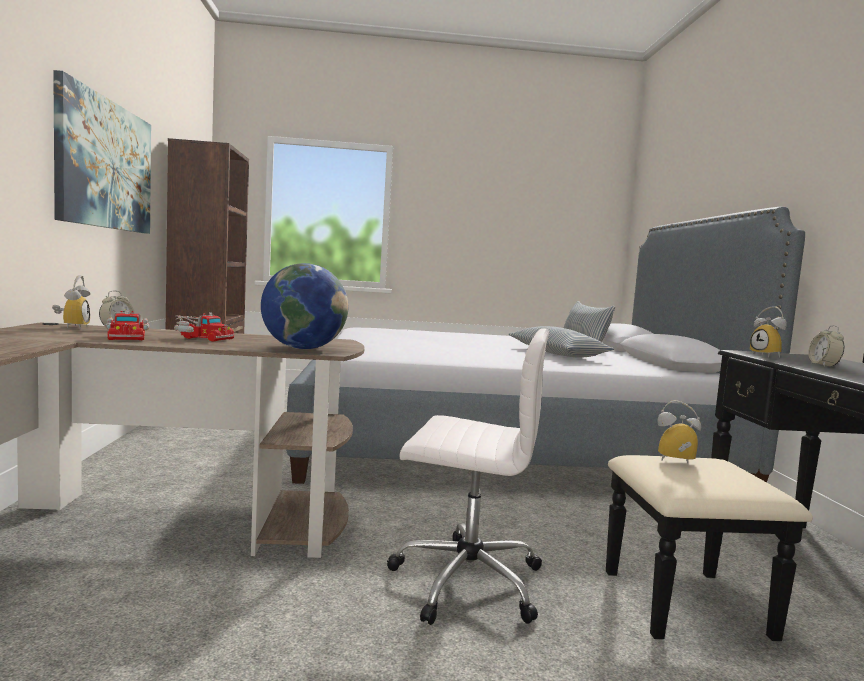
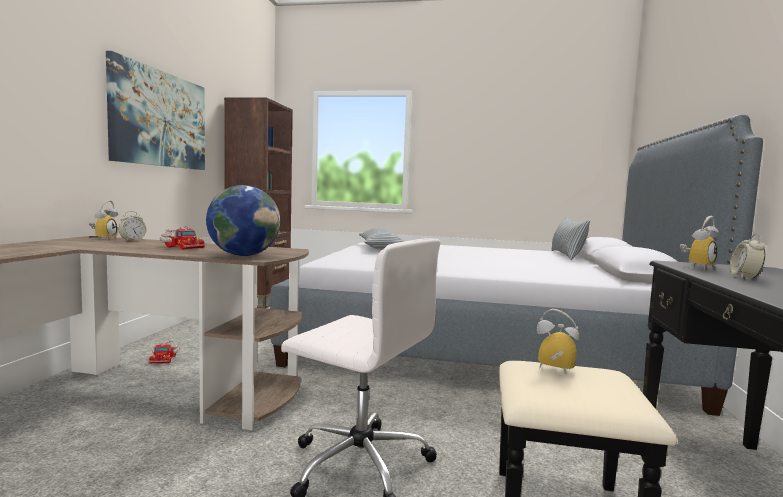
camera: 15 degrees right, 0 degrees up
(127, 336) = (125, 245): toy truck -> toy truck (164, 357)
(556, 354) = (522, 264): pillow -> pillow (381, 248)
(769, 356) = (696, 267): alarm clock -> alarm clock turned 120 degrees counterclockwise

